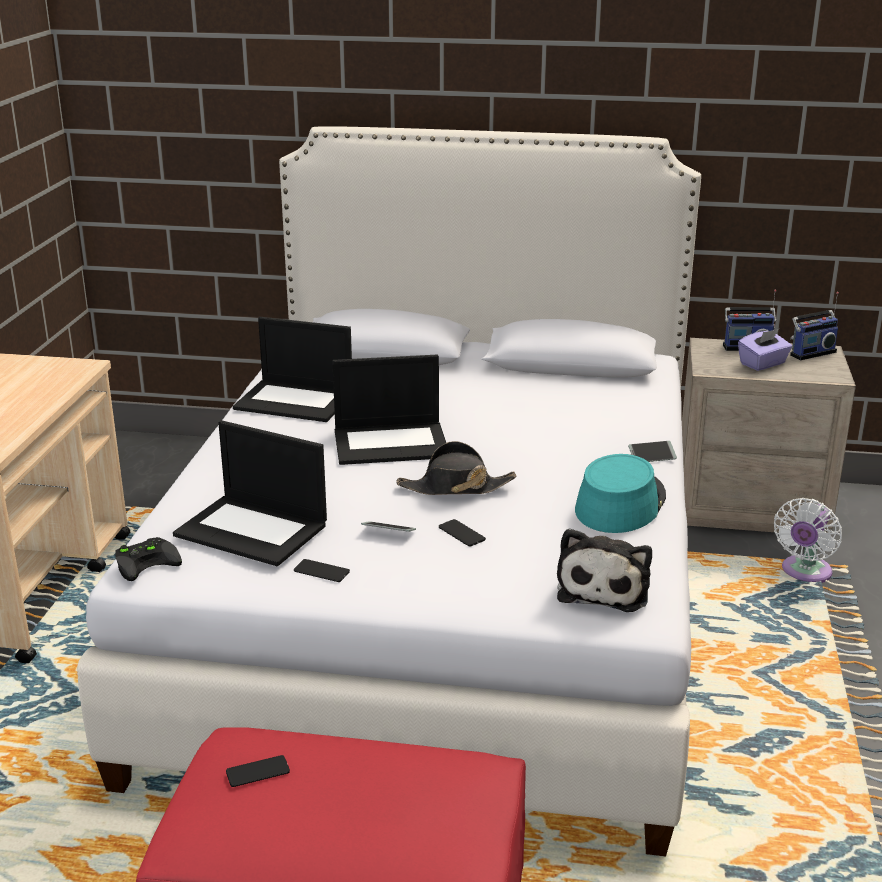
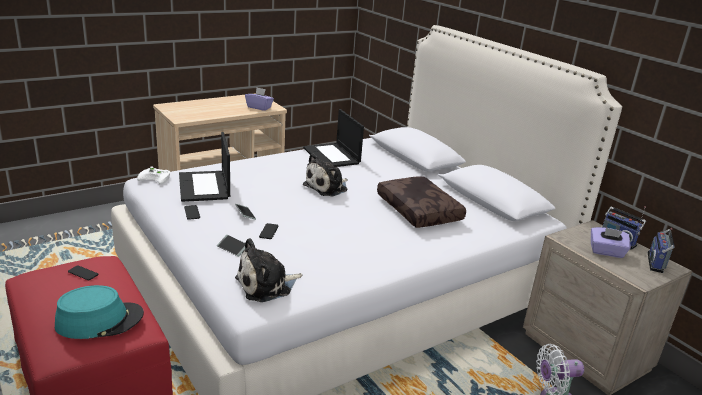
camera: 45 degrees right, 0 degrees up
(61, 376) = (259, 107): none -> purple tissue box
(147, 561) = (156, 178): black game controller -> white game controller
(392, 443) = (327, 187): laptop -> plush toy
(455, 487) = (308, 215): black hat -> none
(541, 414) = (420, 210): none -> brown pillow
(620, 504) = (360, 262): turquoise hat -> turquoise hat (100, 320)
(652, 456) = (427, 254): phone -> phone (232, 248)
(811, 353) = (657, 263): radio -> radio turned 90 degrees clockwise

